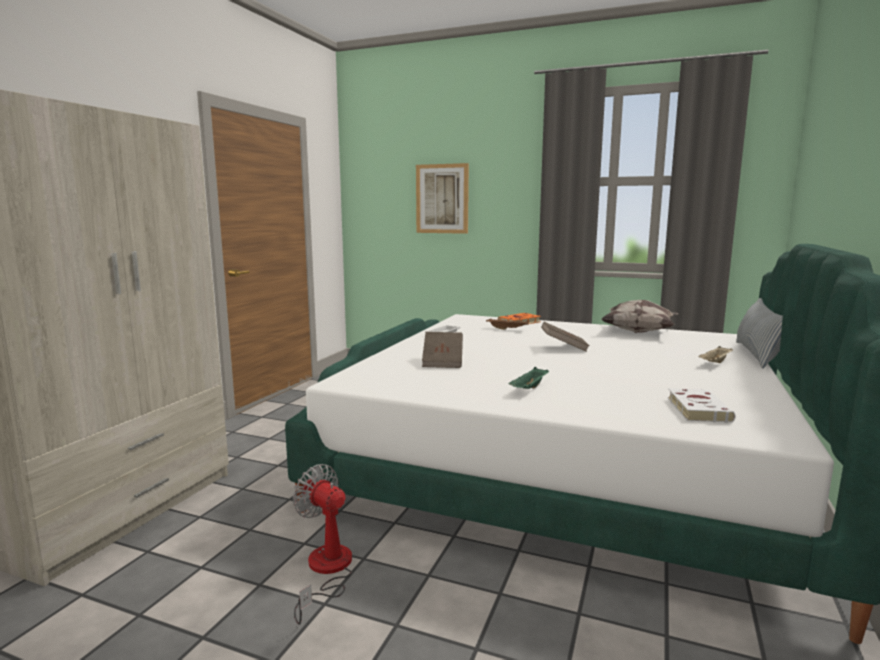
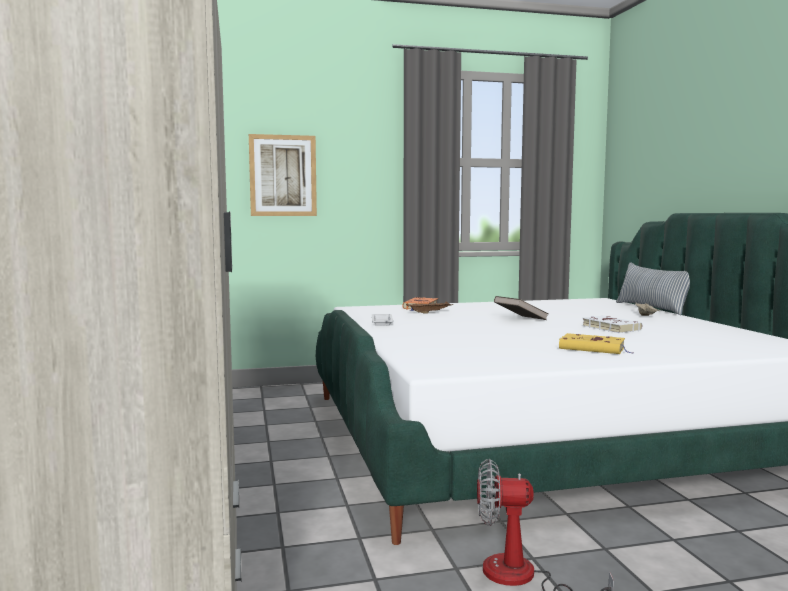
camera: 35 degrees left, 5 degrees down
(443, 362) = (463, 342): brown book -> none
(529, 389) = (594, 348): green tray -> yellow book
(639, 331) = (535, 303): pillow -> none
(697, 409) = (724, 342): white book -> white book (609, 328)

